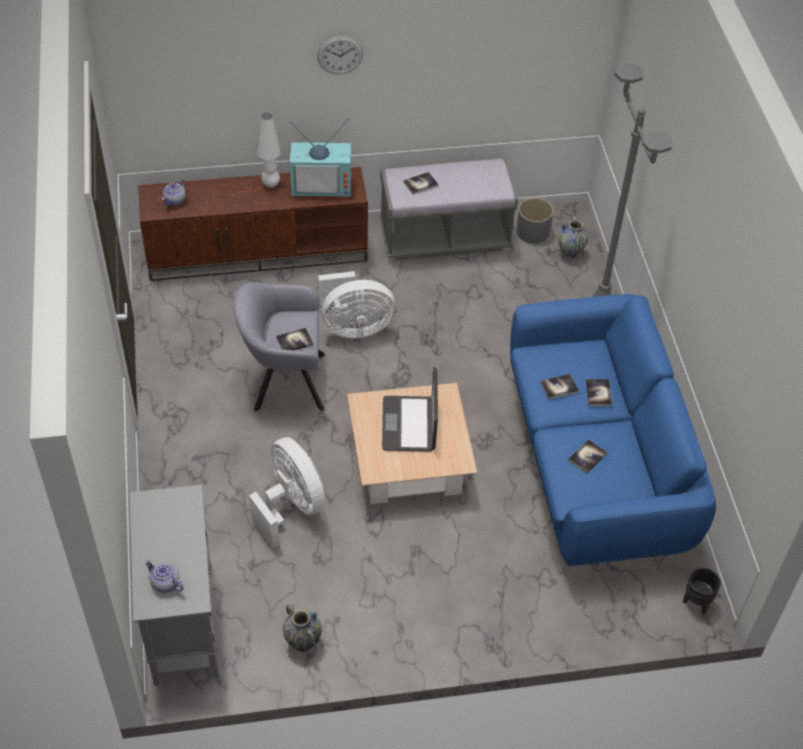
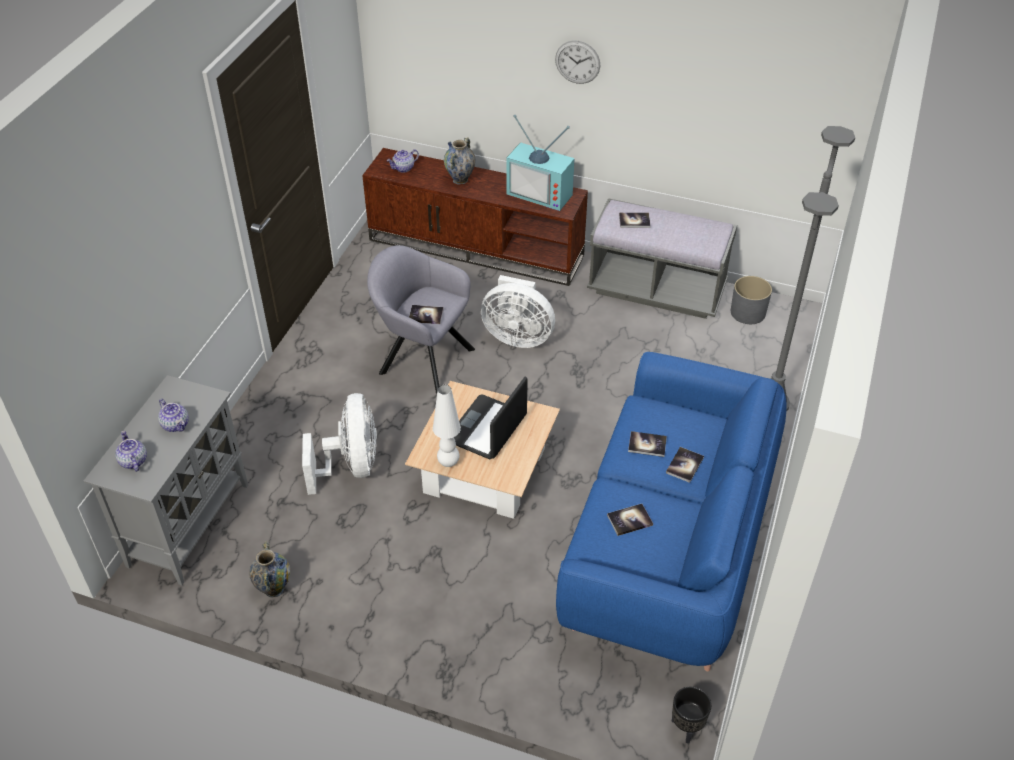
camera: 30 degrees right, 5 degrees down
(177, 534) = (176, 425): none -> teapot
(271, 184) = (495, 180): white table lamp -> white table lamp (448, 463)
(570, 253) = (773, 344): vase -> vase (460, 180)

